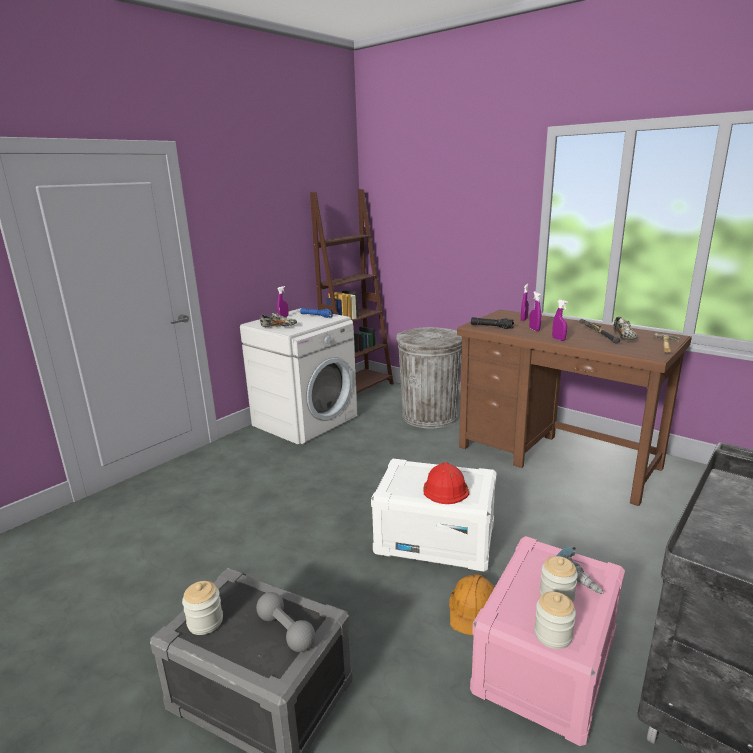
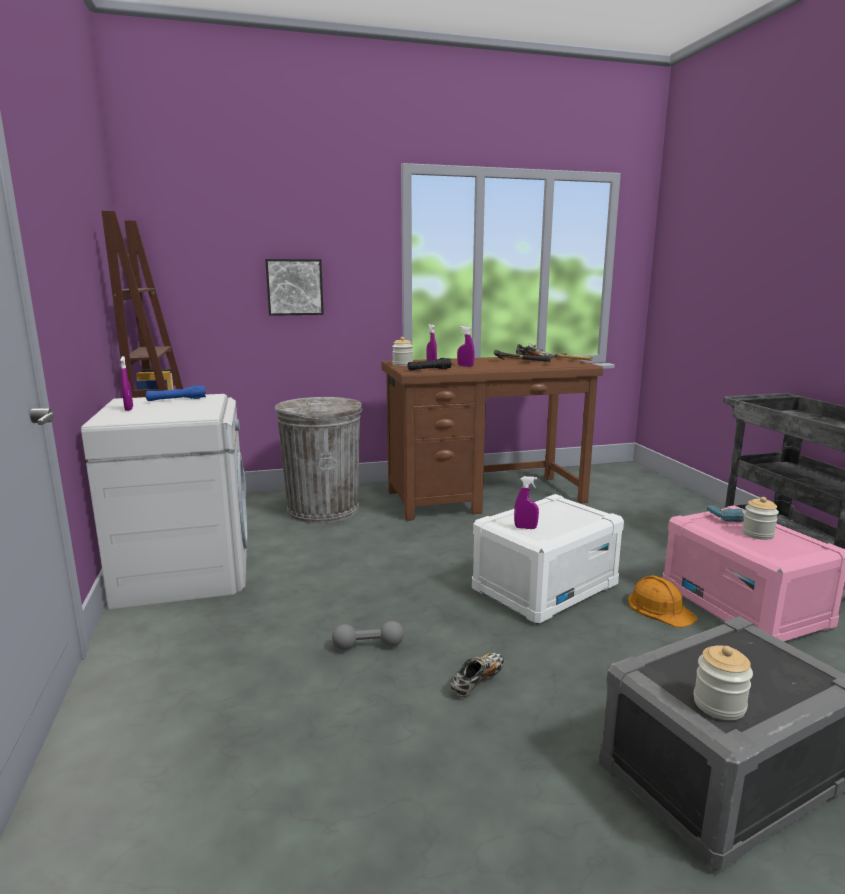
camera: 55 degrees left, 5 degrees down
(279, 327) = (166, 416): shoe -> shoe (477, 681)
(286, 631) = (759, 656): grey dumbbell -> grey dumbbell (368, 646)
(445, 487) = (562, 518): red hard hat -> none
(454, 238) = (294, 287): none -> picture
(553, 635) = (806, 549): jar -> jar (402, 365)
(558, 339) = (505, 367): purple spray bottle -> purple spray bottle (525, 528)

